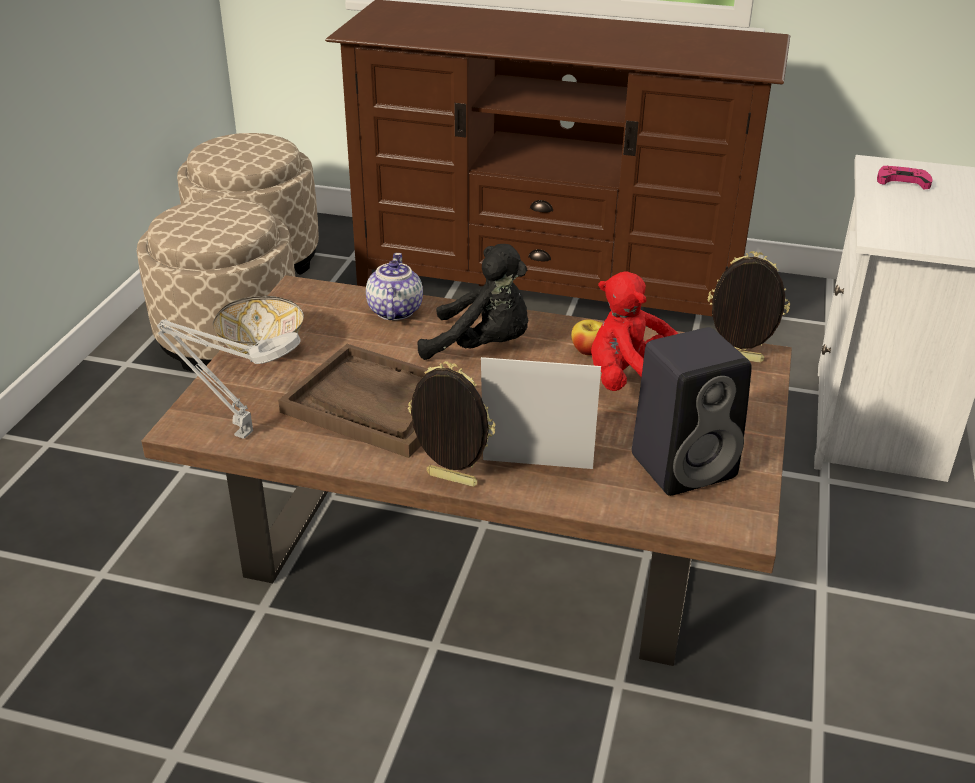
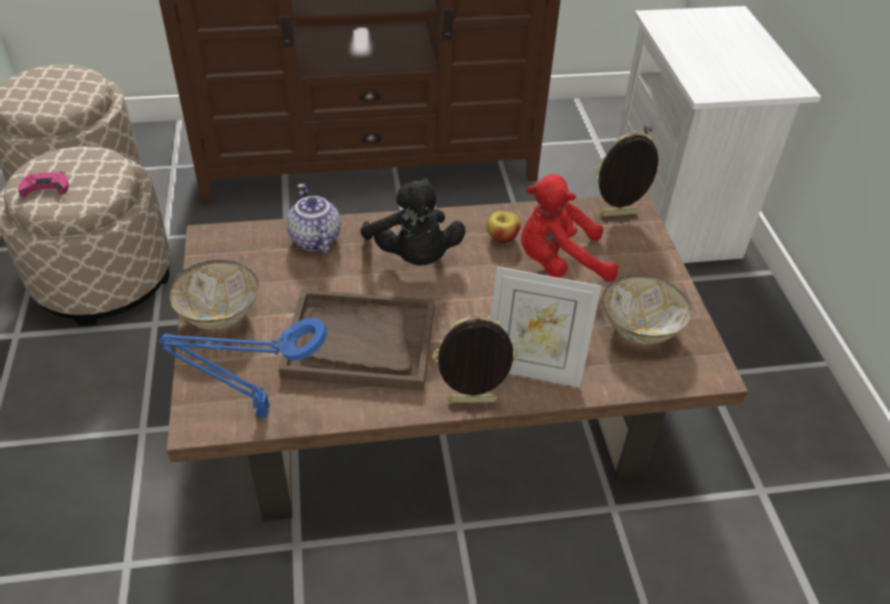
camera: 25 degrees left, 10 degrees up
(239, 433) = (257, 412): grey table lamp -> blue table lamp
(482, 346) = (413, 257): black plush toy -> black plush toy turned 75 degrees clockwise
(536, 471) = (533, 370): picture frame -> picture frame turned 150 degrees counterclockwise
(685, 465) = (639, 328): black speaker -> bowl
(902, 181) = (685, 31): pink game controller -> pink game controller (46, 187)

